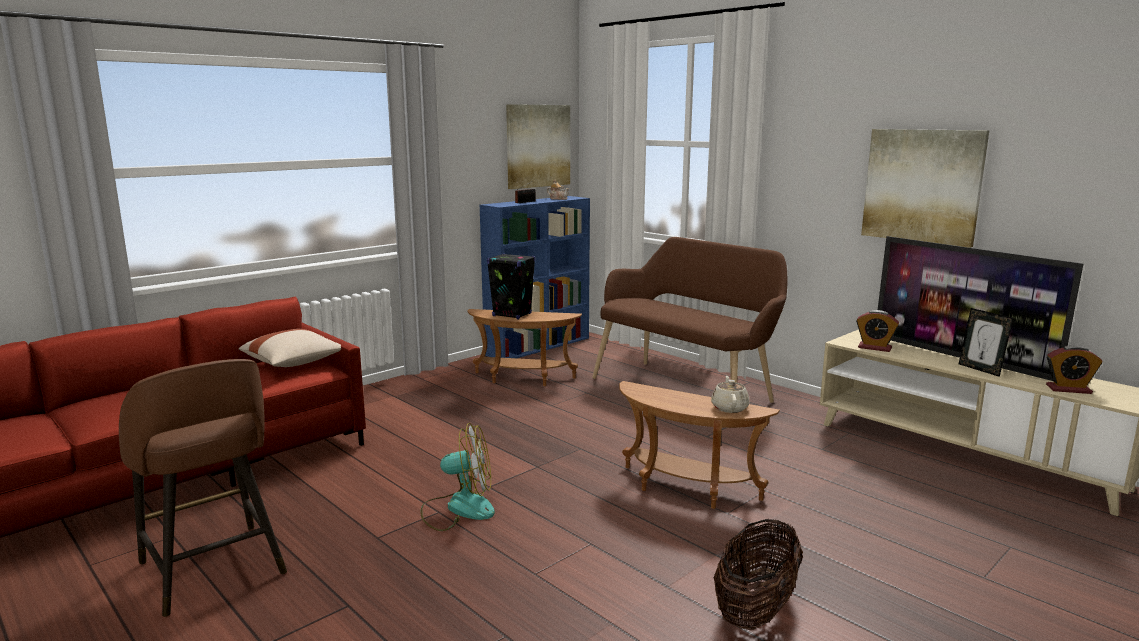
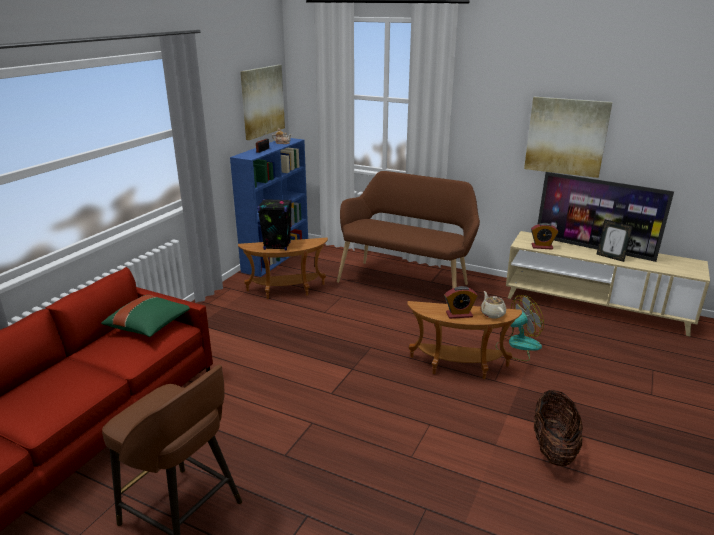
camera: 20 degrees left, 10 degrees up
(293, 363) = (150, 326): beige pillow -> green pillow
(458, 508) = (324, 416): fan -> fan (517, 346)
(1068, 389) = (663, 266): alarm clock -> alarm clock (459, 315)

